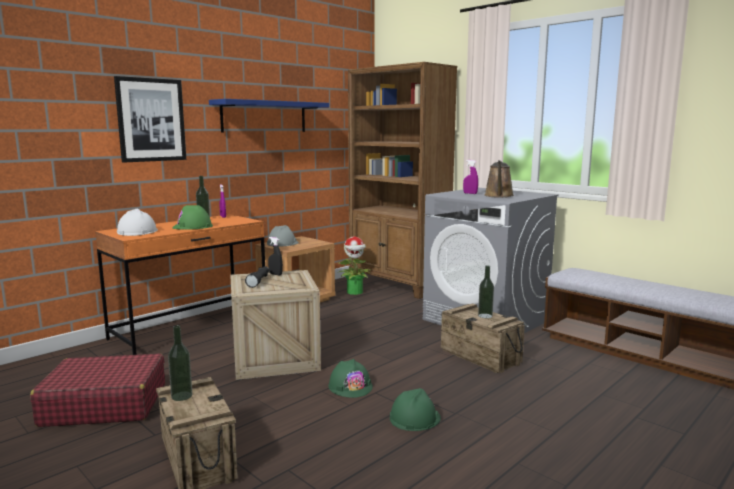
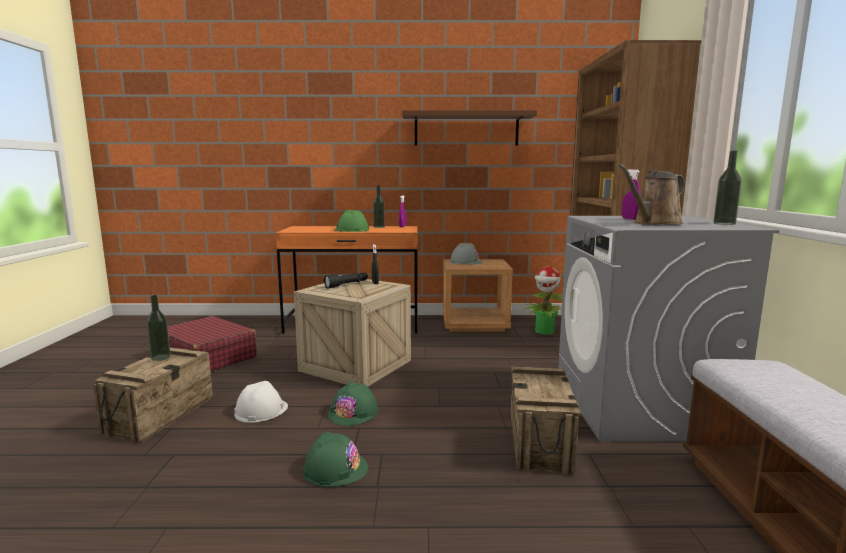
camera: 45 degrees right, 0 degrees up
(137, 232) = (307, 229): white hard hat -> white hard hat (261, 410)
(151, 120) = (345, 134): picture -> none
(264, 117) = (466, 129): blue shelf -> brown shelf
(485, 316) = (546, 387): bottle -> bottle (724, 224)

